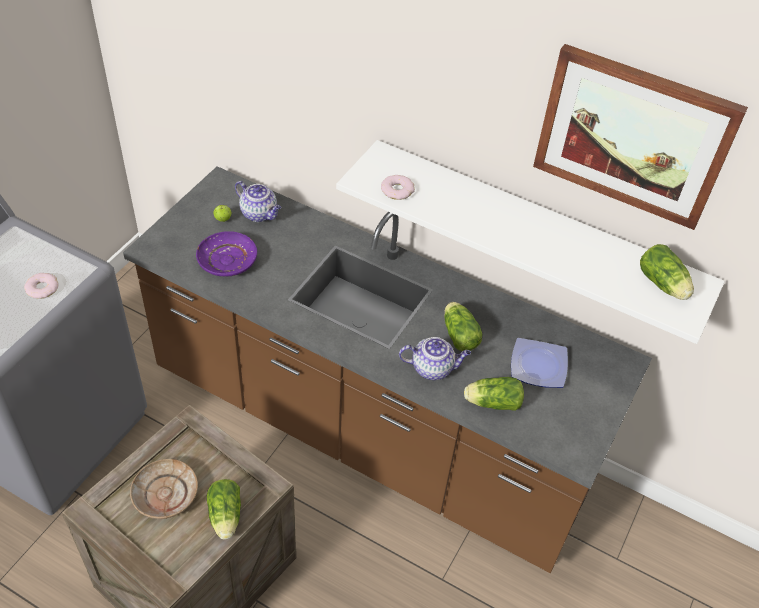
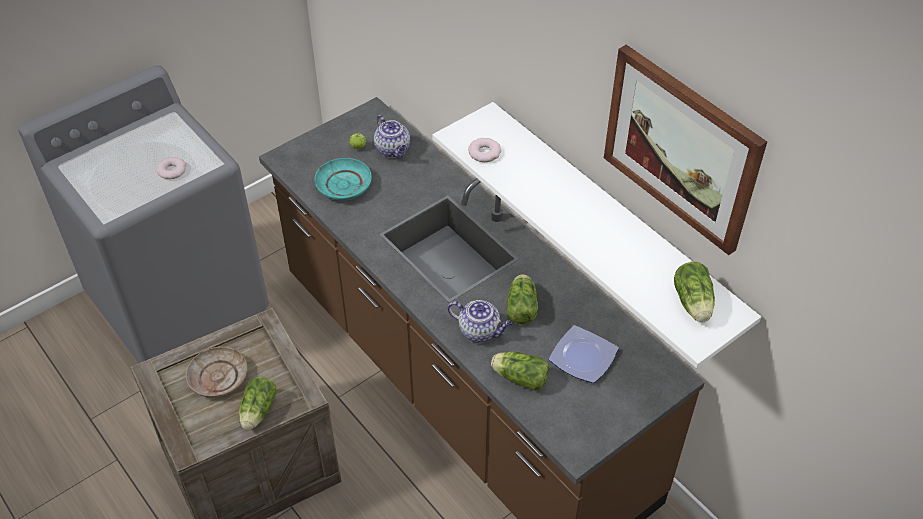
camera: 25 degrees right, 0 degrees up
(227, 260) = (344, 185): purple plate -> turquoise plate

